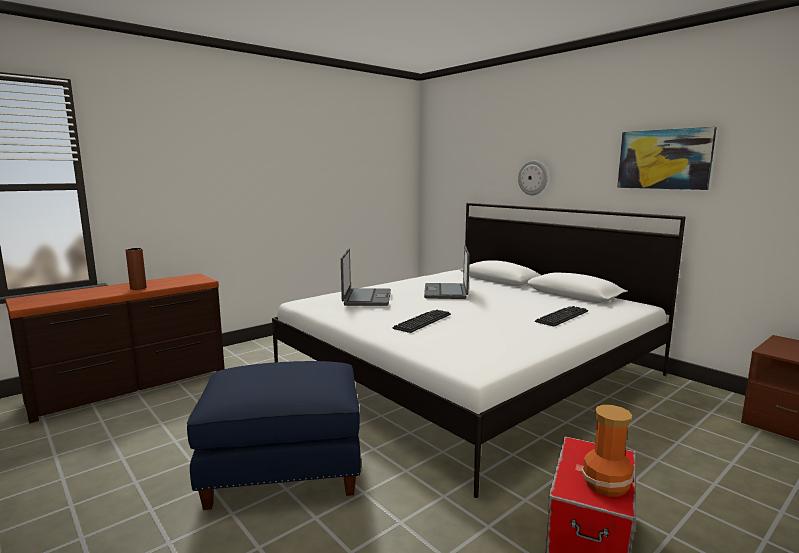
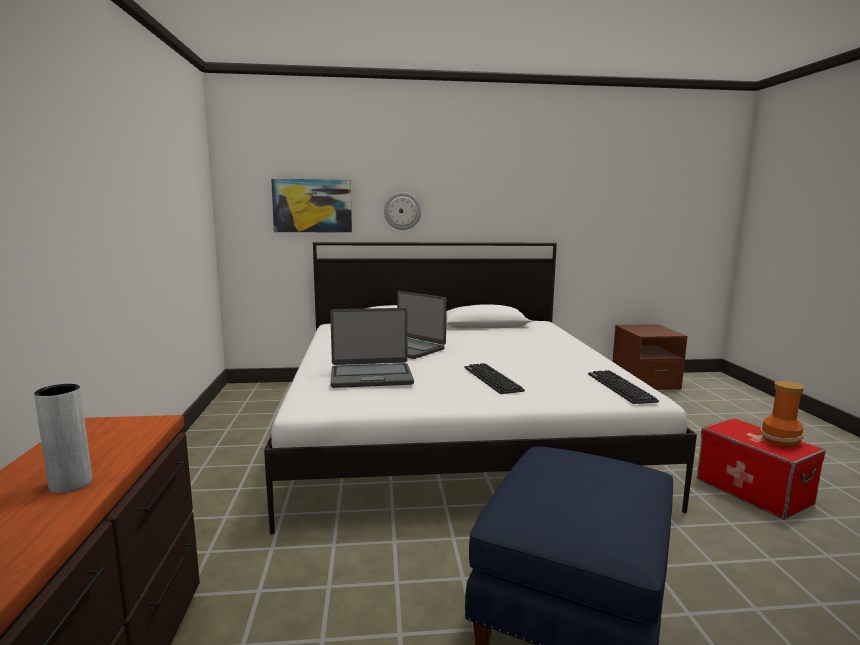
camera: 55 degrees left, 0 degrees up
(138, 288) = (71, 484): brown vase -> grey vase
(366, 298) = (371, 376): laptop -> laptop turned 135 degrees clockwise
(562, 316) = (542, 343): keyboard -> keyboard (620, 387)
(664, 159) = (533, 195): picture -> picture (312, 206)

